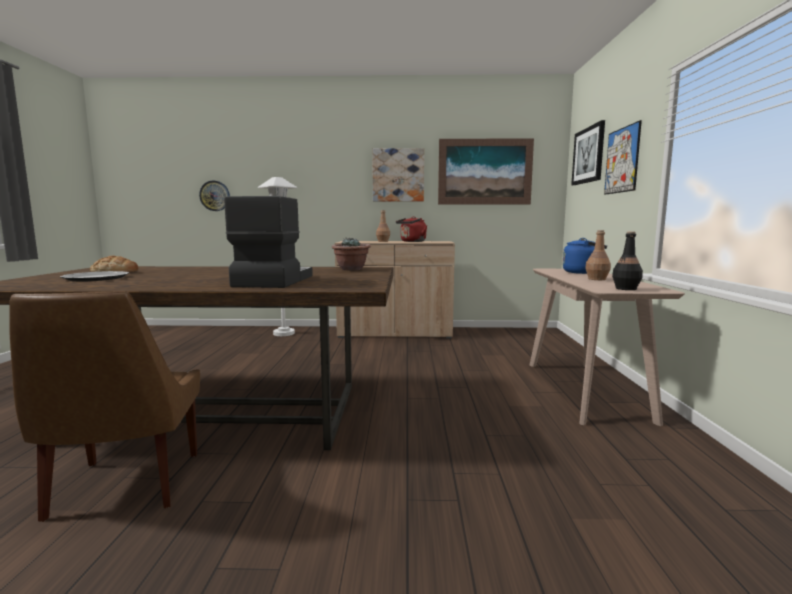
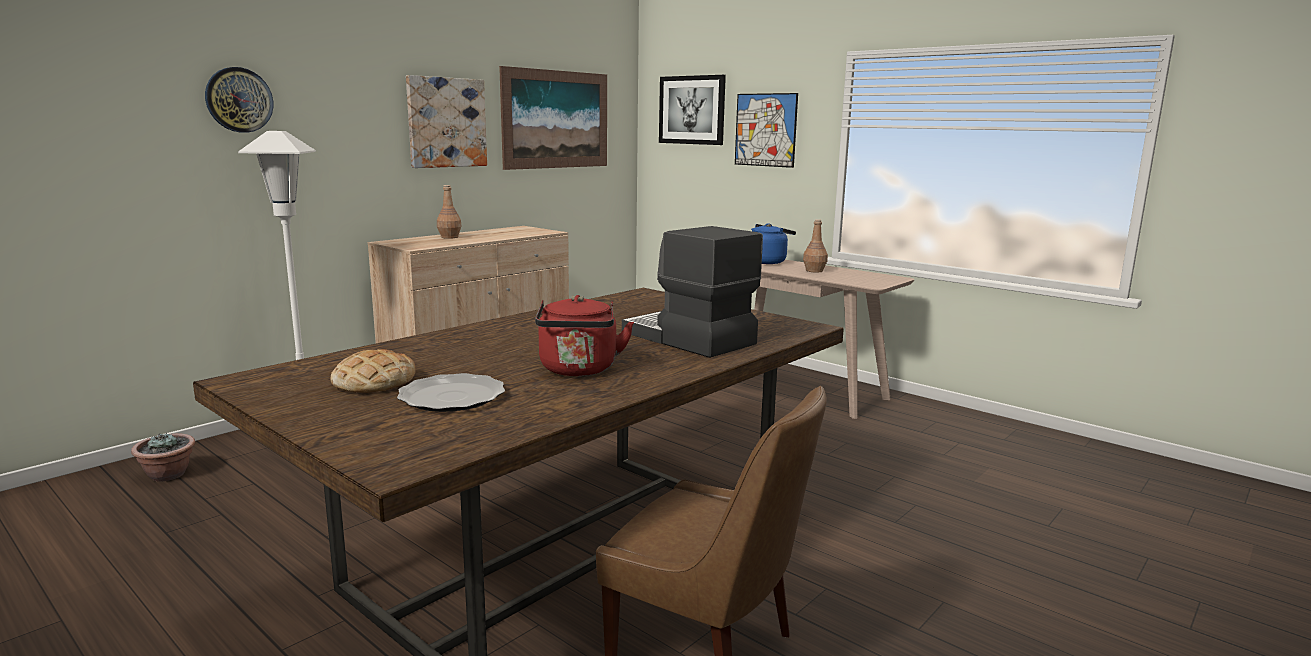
camera: 50 degrees left, 5 degrees up
(215, 196) = (72, 165): wall clock -> wall clock (239, 100)
(351, 269) = (635, 301): potted plant -> potted plant (168, 475)
(412, 241) = (496, 234): red kettle -> red kettle (579, 370)
(625, 288) = (874, 280): black bottle -> none

